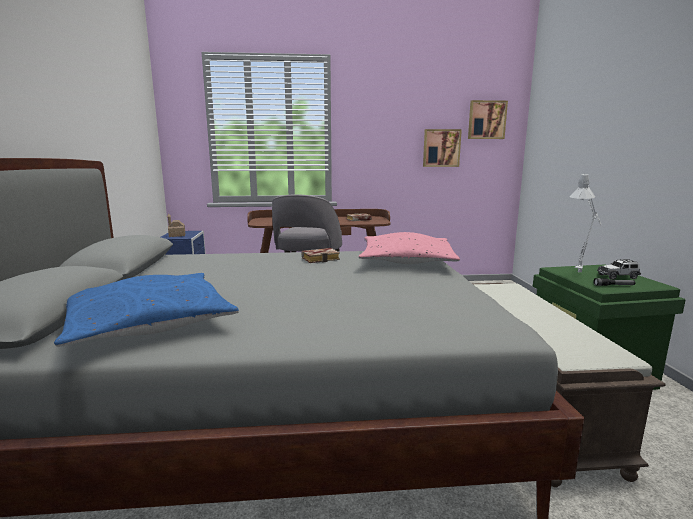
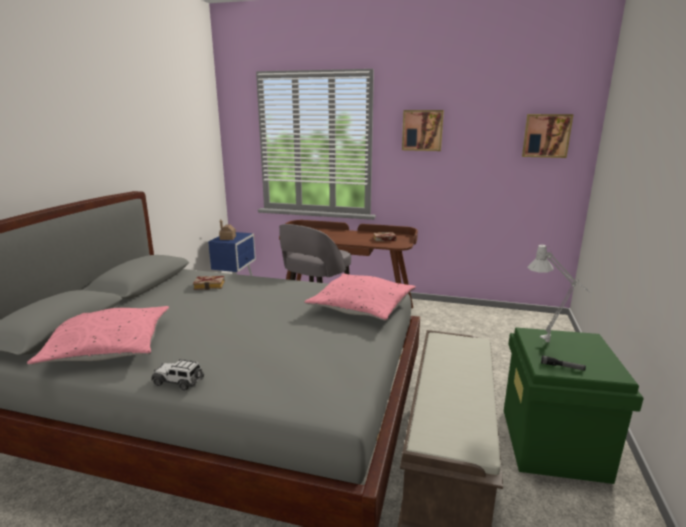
camera: 20 degrees right, 5 degrees up
(149, 322) = (109, 346): blue pillow -> pink pillow
(321, 259) = (293, 292): book -> book (211, 285)
(441, 148) = (489, 165): picture -> picture (422, 130)
(618, 277) = (586, 355): toy car -> toy car (179, 382)

